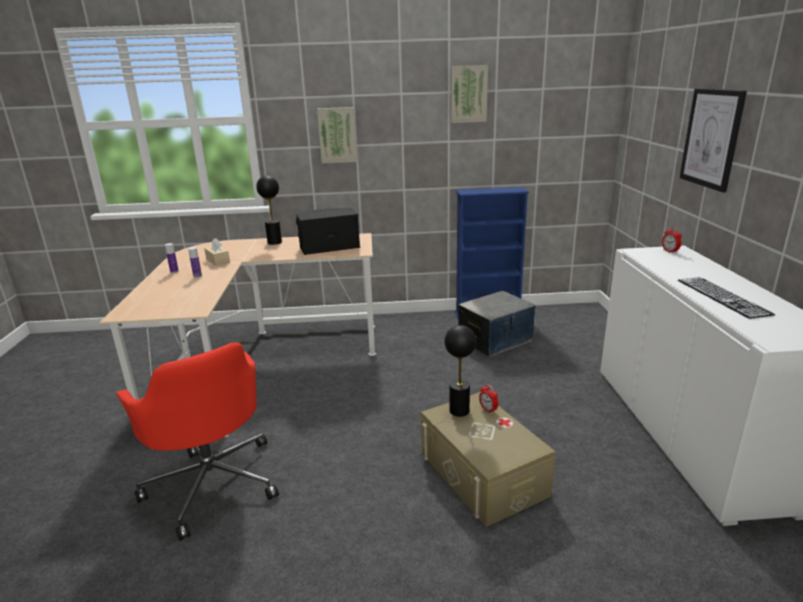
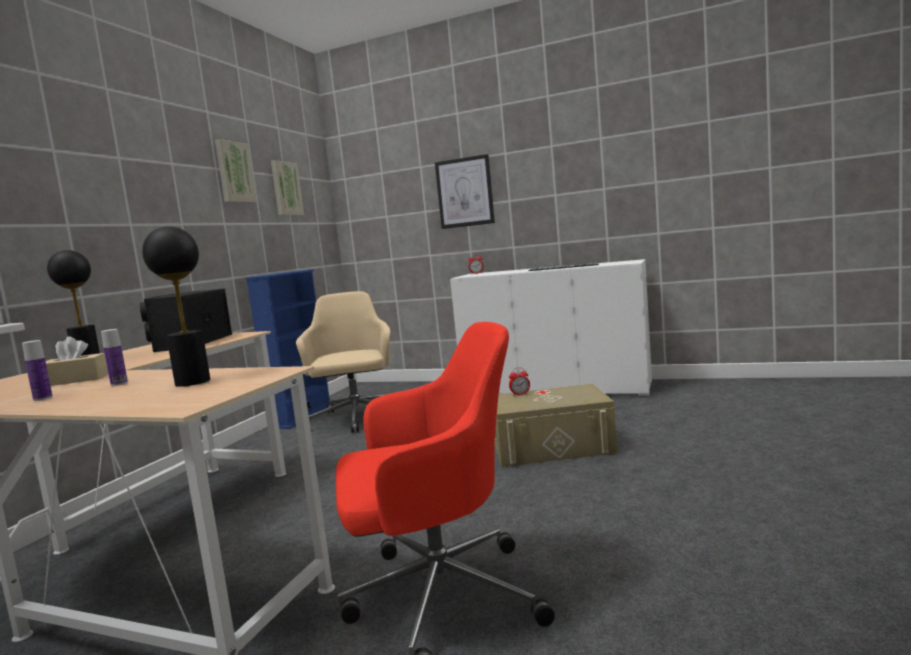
camera: 65 degrees left, 15 degrees down
(337, 135) = (107, 208): picture -> picture (285, 189)
(459, 411) = (511, 402): black table lamp -> black table lamp (193, 382)
(495, 341) = (356, 419): storage box -> beige office chair

